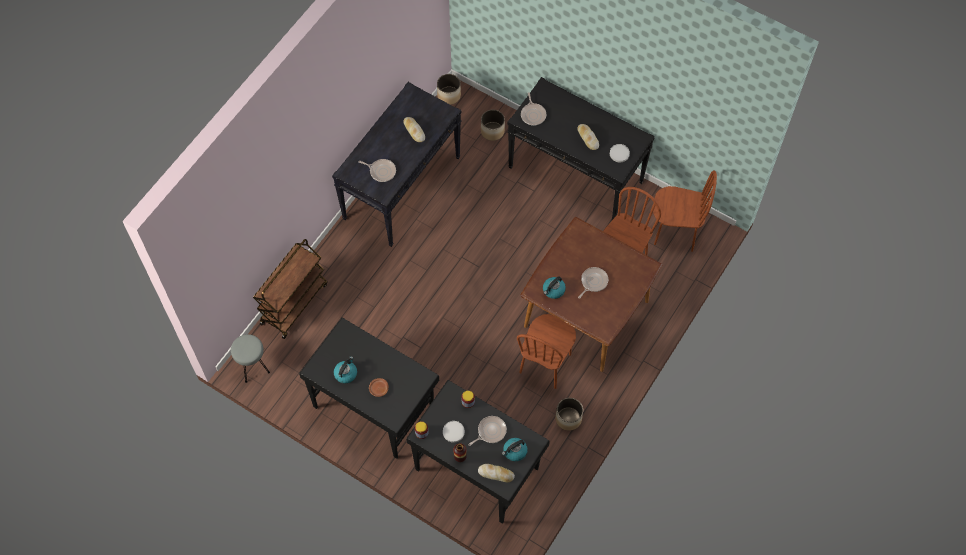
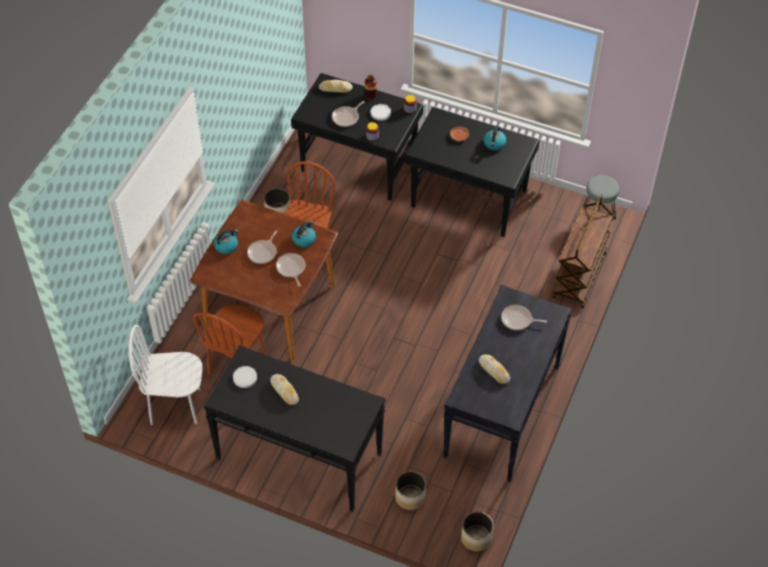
camera: 170 degrees right, 10 degrees down
(514, 451) = (321, 106): kettle -> kettle (226, 246)
(533, 114) = (355, 411): frying pan -> frying pan (291, 269)
(675, 232) = (175, 405): brown chair -> white chair

